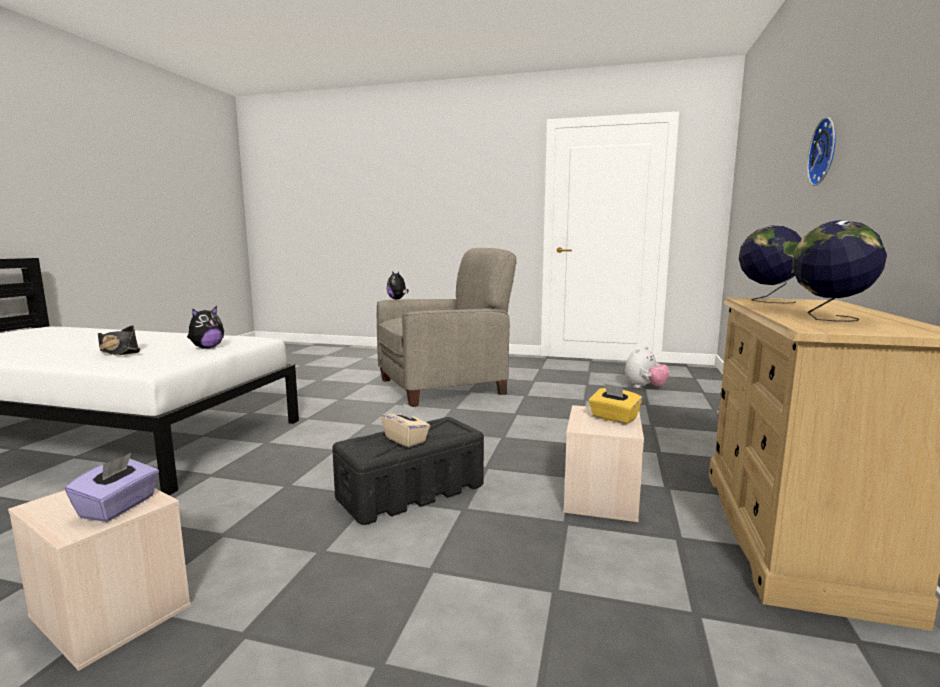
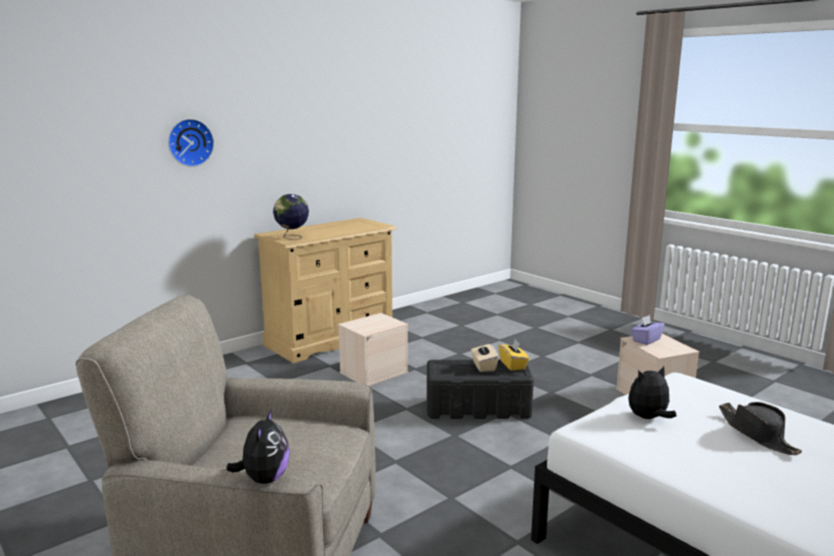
camera: 145 degrees left, 5 degrees up
(613, 418) = (366, 323): yellow tissue box -> yellow tissue box (513, 365)
(644, 387) = (63, 447): plush toy -> none
(829, 319) = (350, 227): globe -> none

